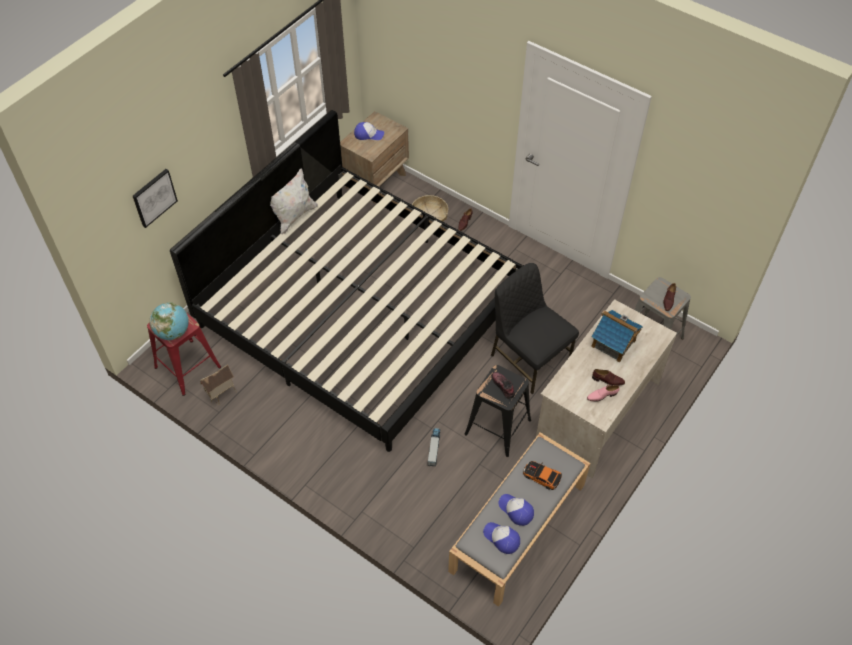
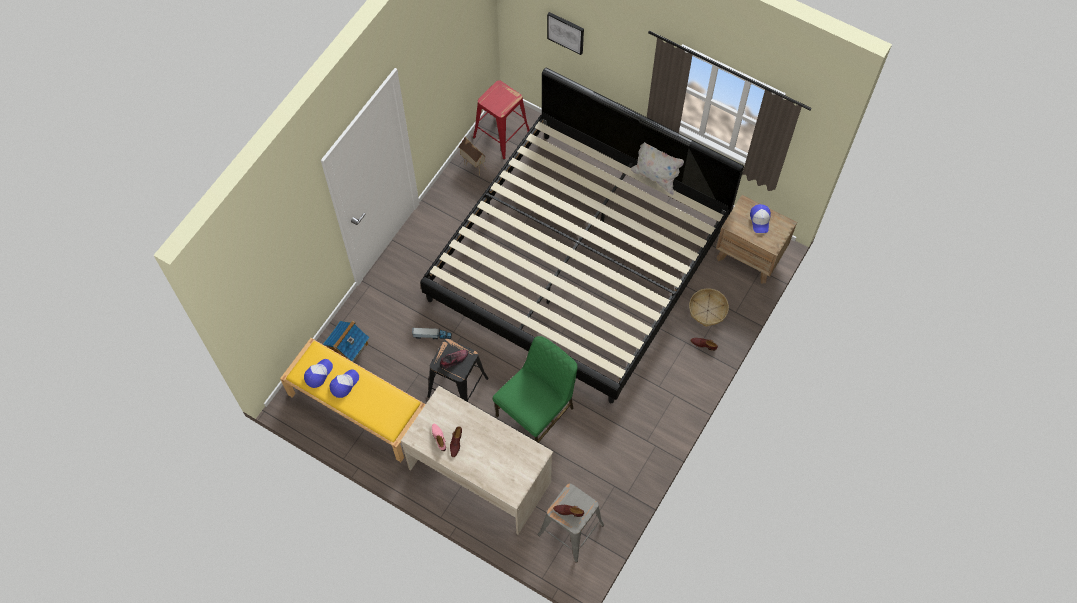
camera: 85 degrees right, 10 degrees up
(173, 332) = (492, 100): globe -> none
(518, 528) = (357, 407): grey bench -> yellow bench
(528, 358) = (536, 412): black chair -> green chair
(541, 477) = (377, 404): toy car -> none
(613, 343) = (498, 449): toy house -> toy house (348, 348)

